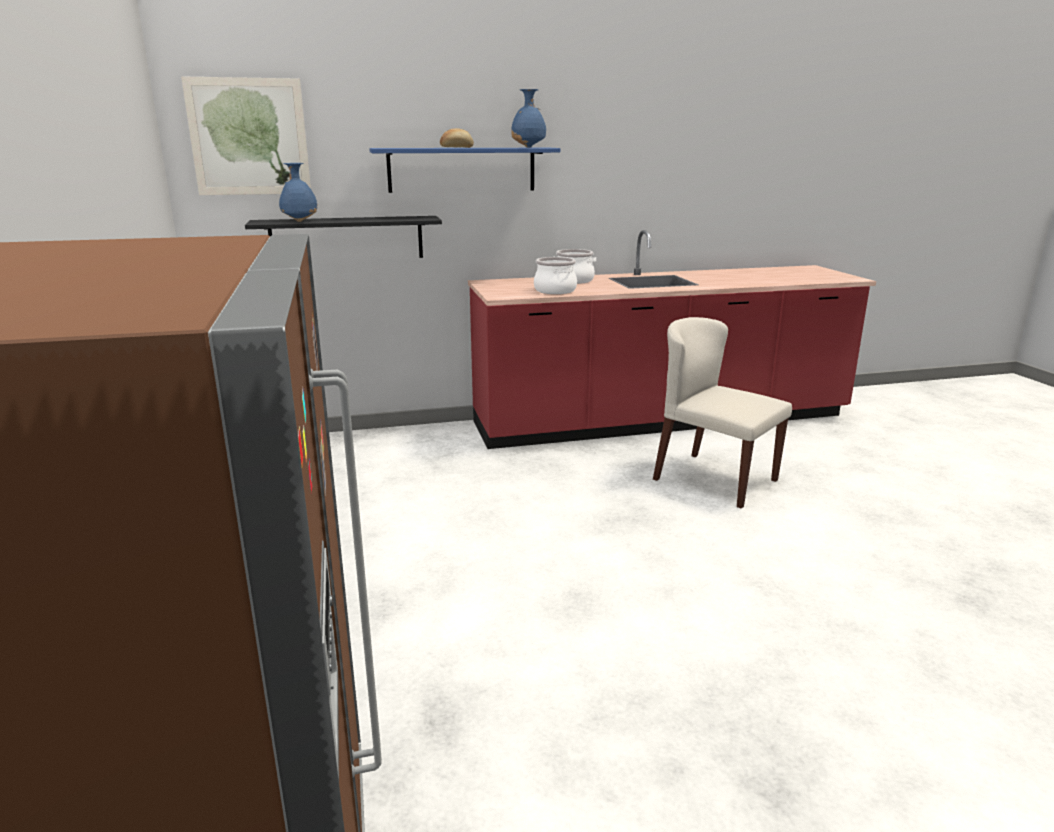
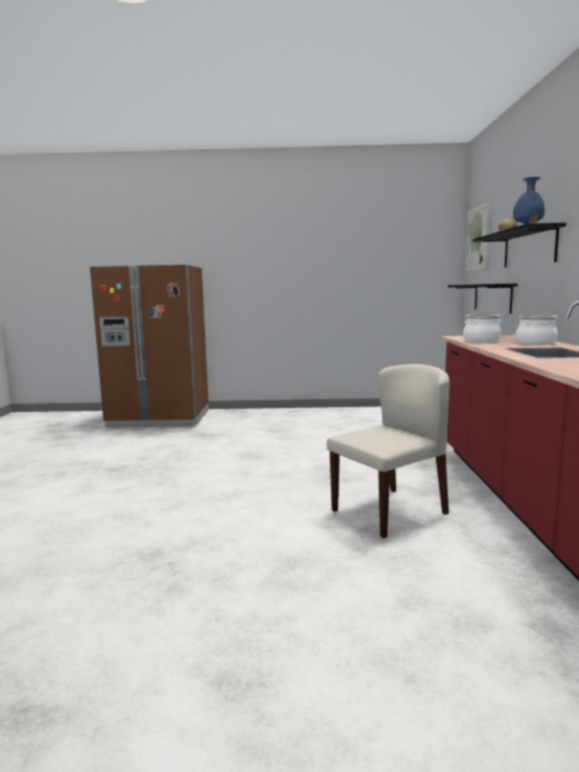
camera: 105 degrees right, 10 degrees down
(300, 221) = (465, 284): blue vase -> none
(462, 169) = (529, 248): blue shelf -> black shelf

